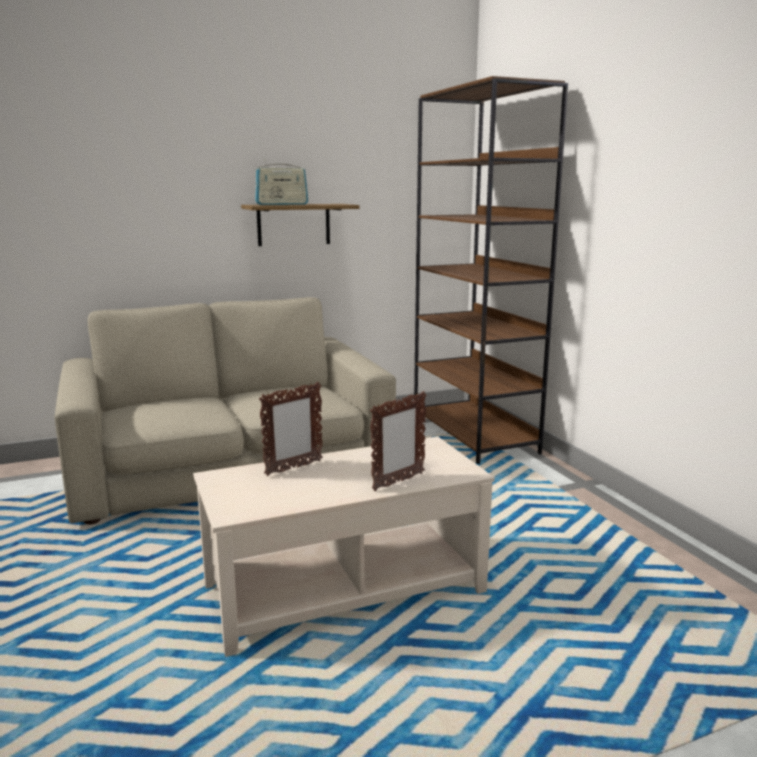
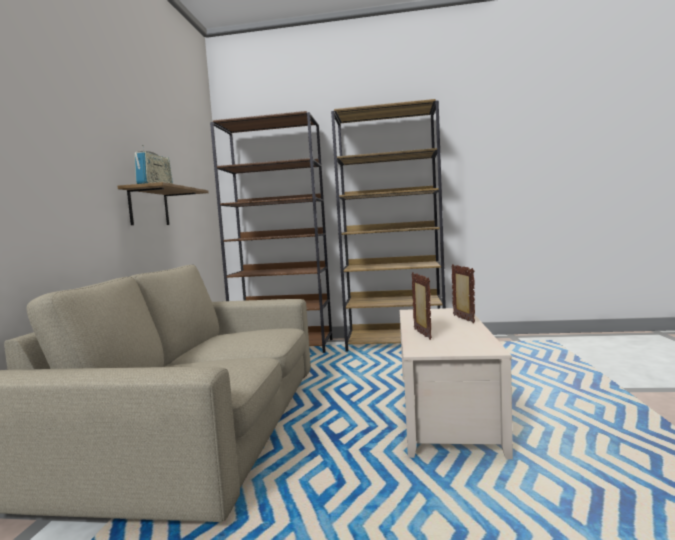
camera: 60 degrees left, 10 degrees down
(582, 502) = (396, 343): none -> brown bookcase

